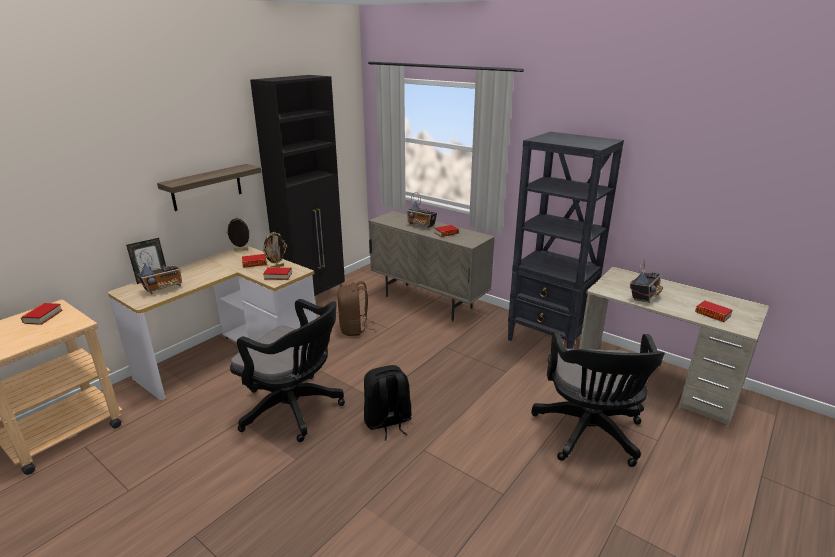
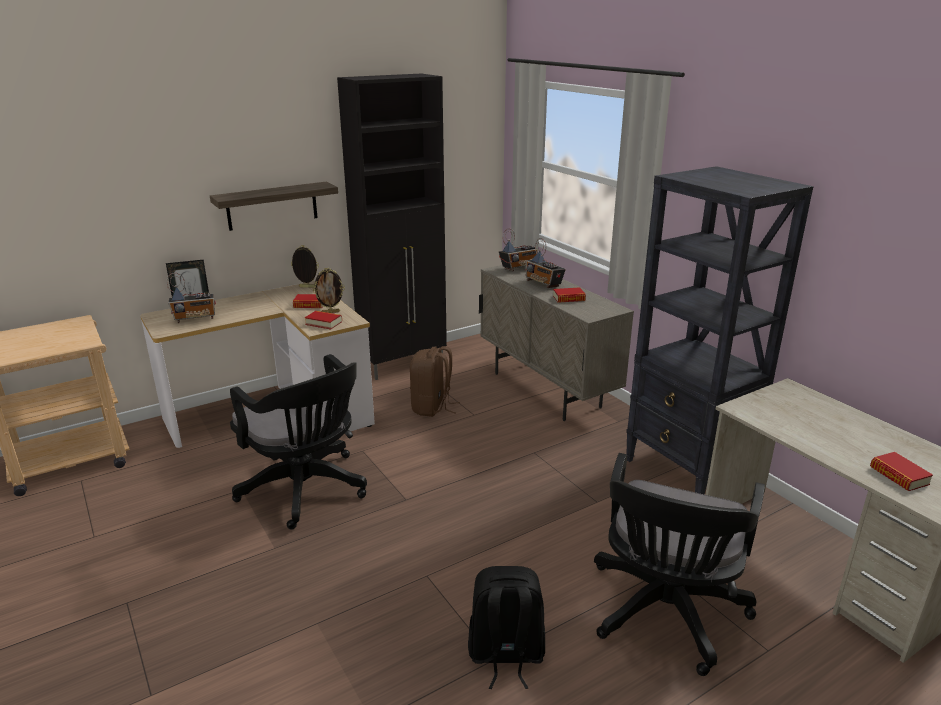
camera: 20 degrees right, 0 degrees up
(43, 316) = (60, 330): book -> none
(387, 422) = (403, 531): black backpack -> black backpack (505, 655)
(644, 296) = (802, 429): radio -> radio (519, 268)

